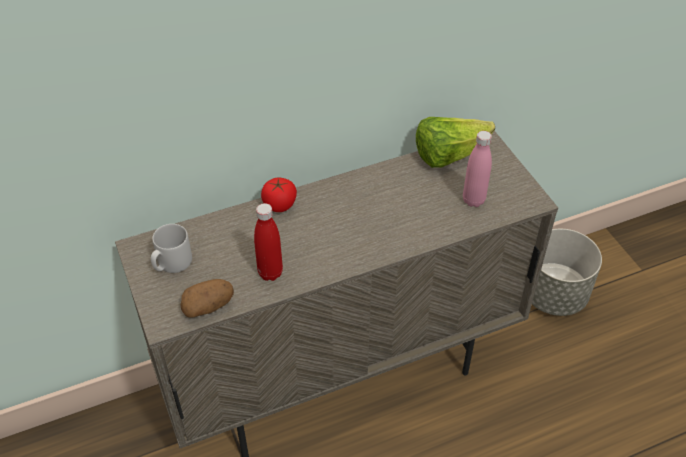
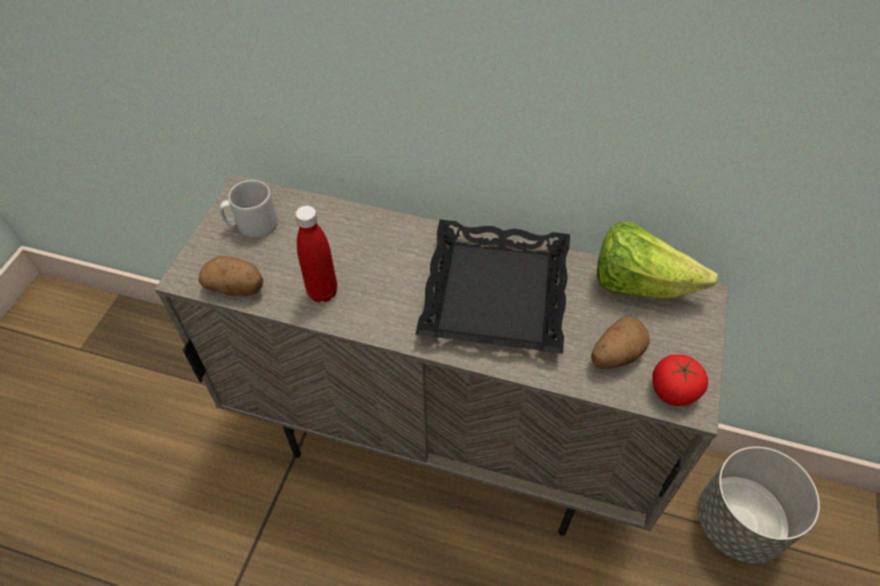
camera: 40 degrees right, 5 degrees up
(279, 205) = (404, 229): tomato -> tomato (673, 391)
(375, 208) = (494, 293): none -> black tray
(473, 200) = (615, 355): pink bottle -> potato

